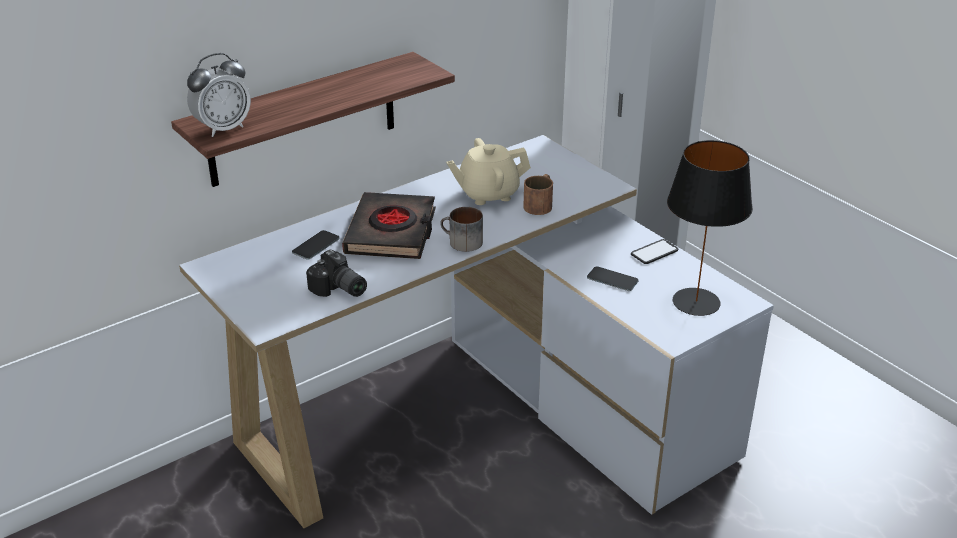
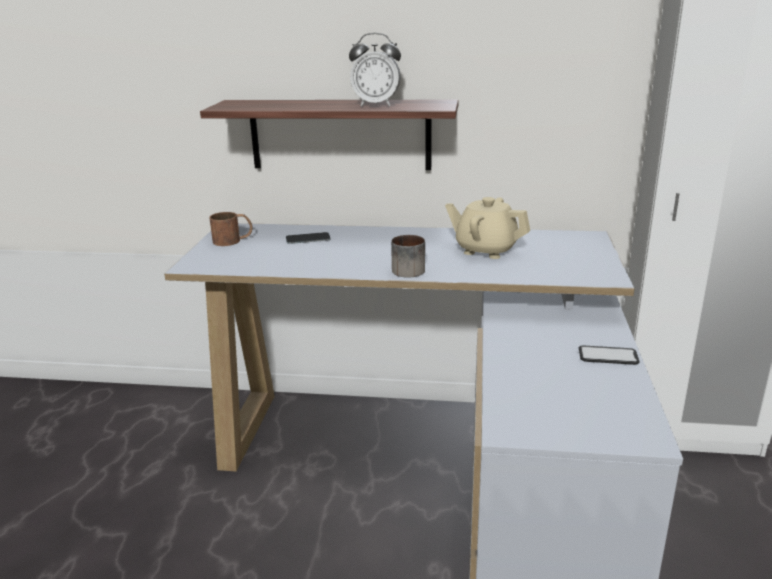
camera: 45 degrees right, 10 degrees down
(223, 128) = (237, 105): alarm clock -> alarm clock (376, 105)
(338, 290) = (269, 264): camera -> none
(392, 232) = (369, 248): black book -> none
(540, 204) = (518, 269): brown mug -> brown mug (233, 240)
(612, 279) = (528, 358): phone -> none
(697, 302) = (587, 413): black table lamp -> none

